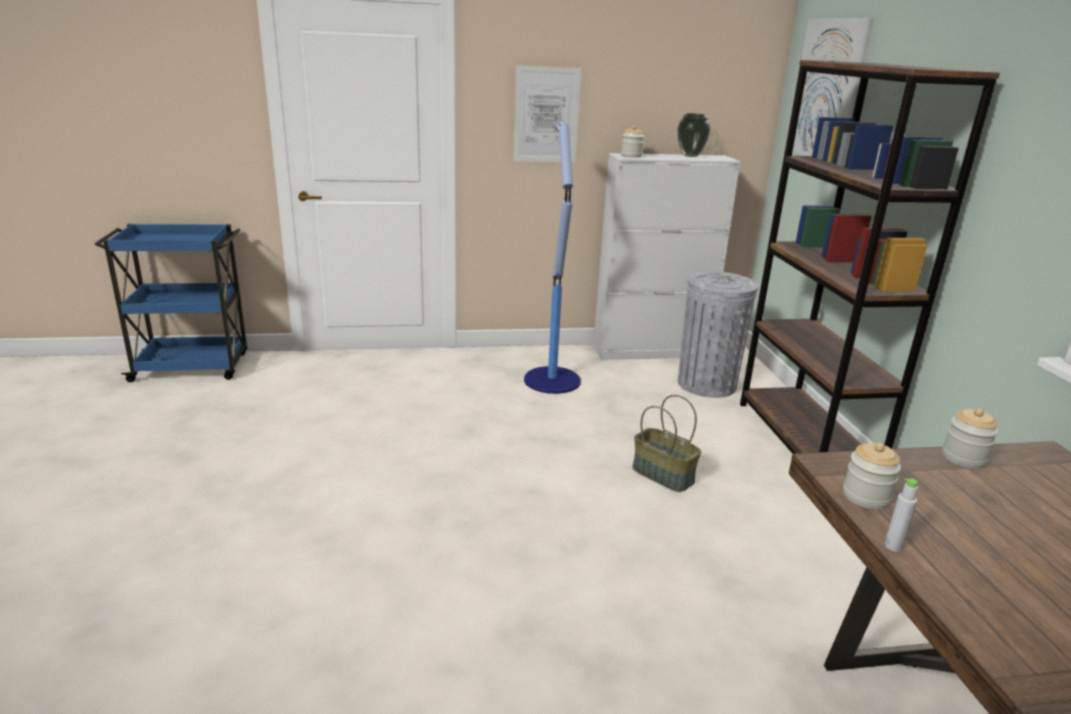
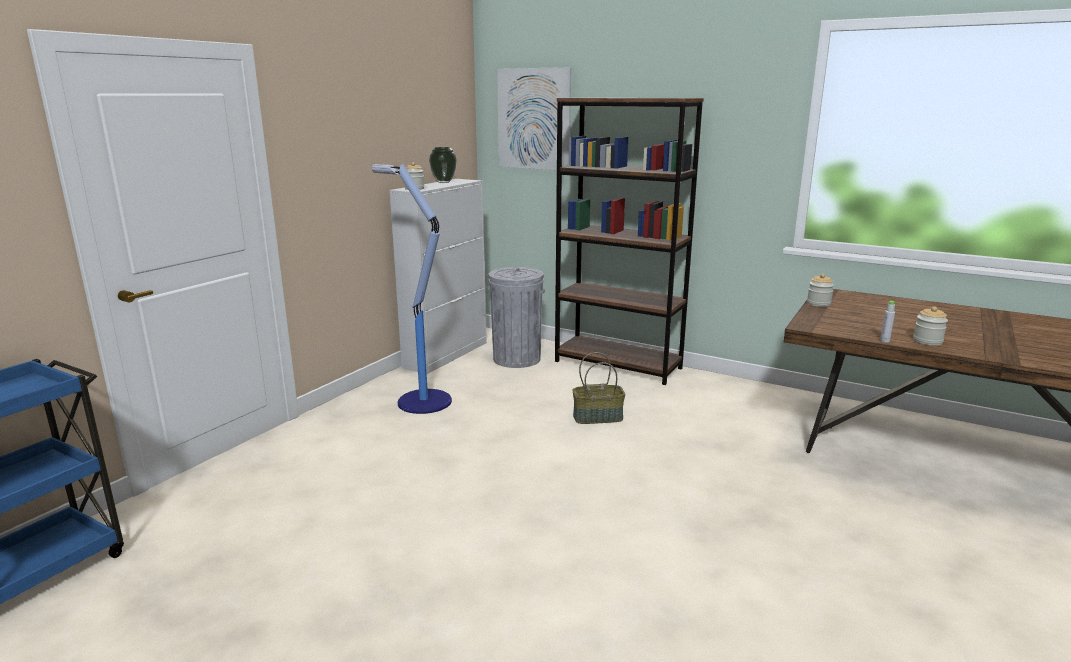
camera: 50 degrees left, 5 degrees down
(546, 115) = (340, 162): picture -> none
(866, 496) = (839, 330): jar -> jar (927, 341)

